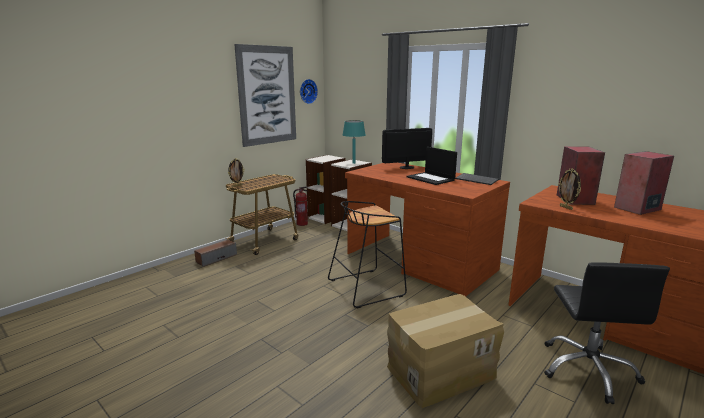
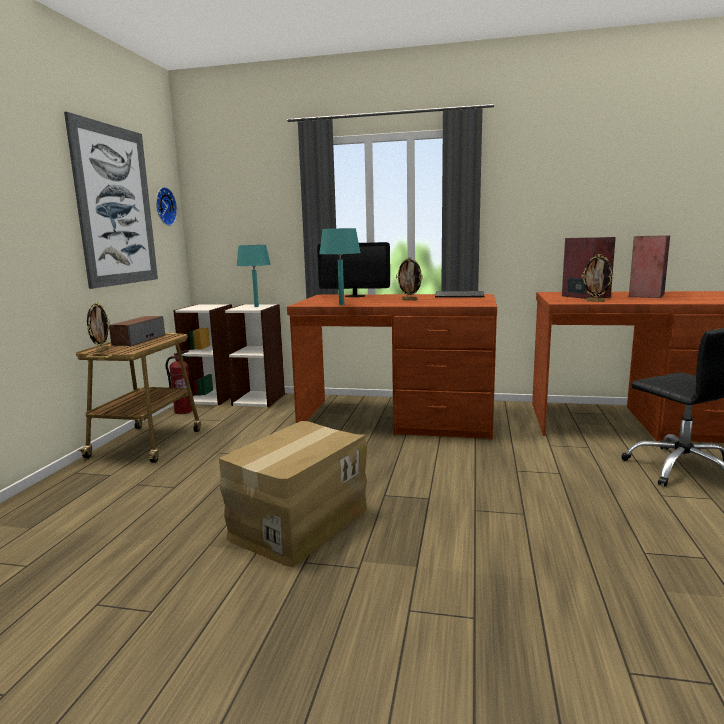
camera: 30 degrees left, 5 degrees down
(216, 258) = (85, 483): speaker -> speaker (139, 340)
(367, 287) = (371, 459): black stool -> none
(378, 176) = (341, 304): none -> turquoise table lamp
(407, 167) = (355, 296): monitor -> monitor turned 120 degrees counterclockwise
(431, 179) = (409, 300): laptop -> picture frame
(440, 371) = (569, 516): cardboard box -> cardboard box (298, 523)

